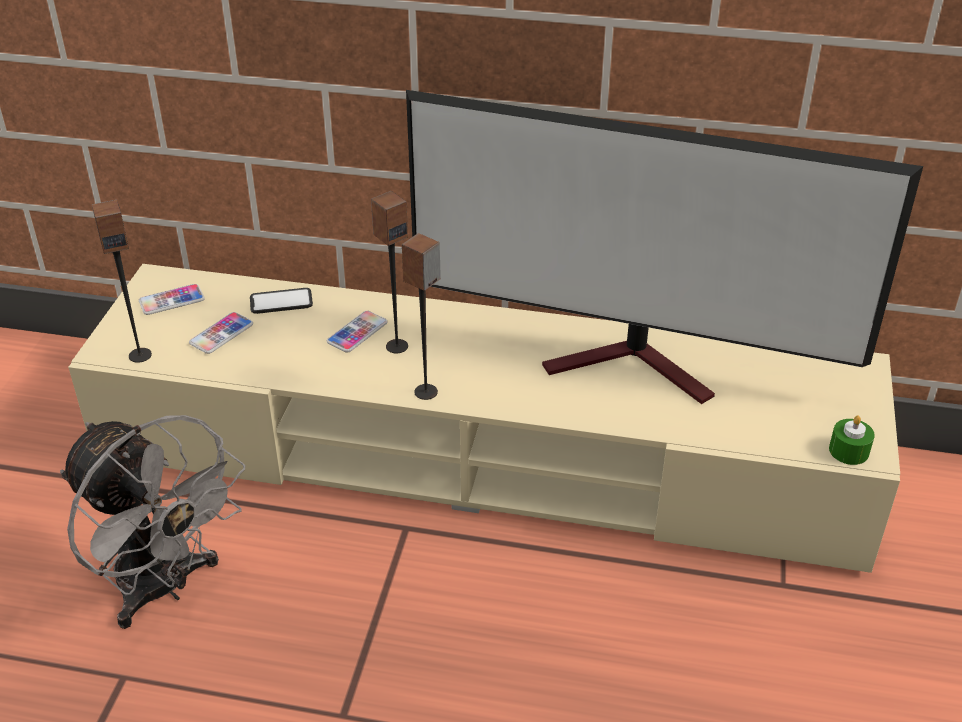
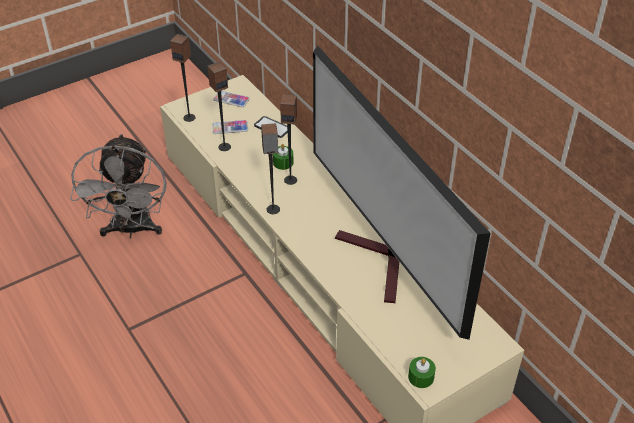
camera: 45 degrees right, 5 degrees up
(248, 360) = (224, 147): none -> speaker
(357, 332) = (283, 162): phone -> green candle

